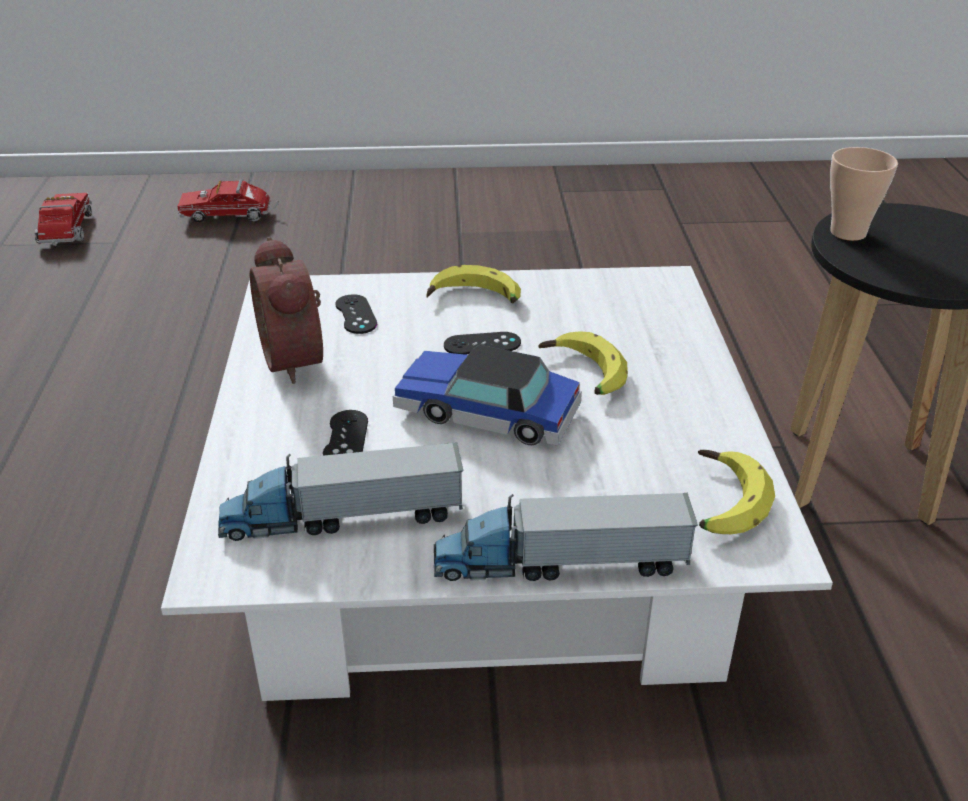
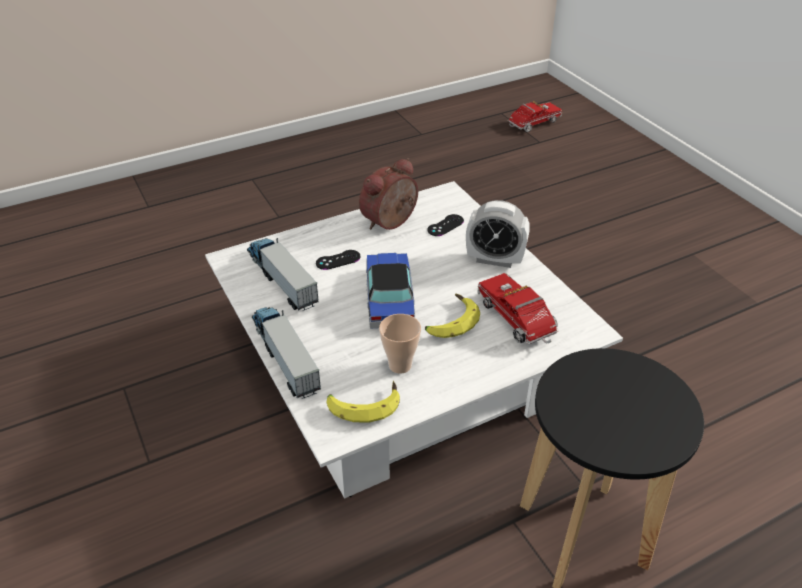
camera: 65 degrees right, 5 degrees up
(231, 216) = (607, 164): toy truck -> toy truck (518, 321)
(473, 300) = (494, 259): banana -> alarm clock
(482, 344) = (451, 276): black game controller -> none
(848, 233) = (607, 365): cup -> cup (400, 365)

